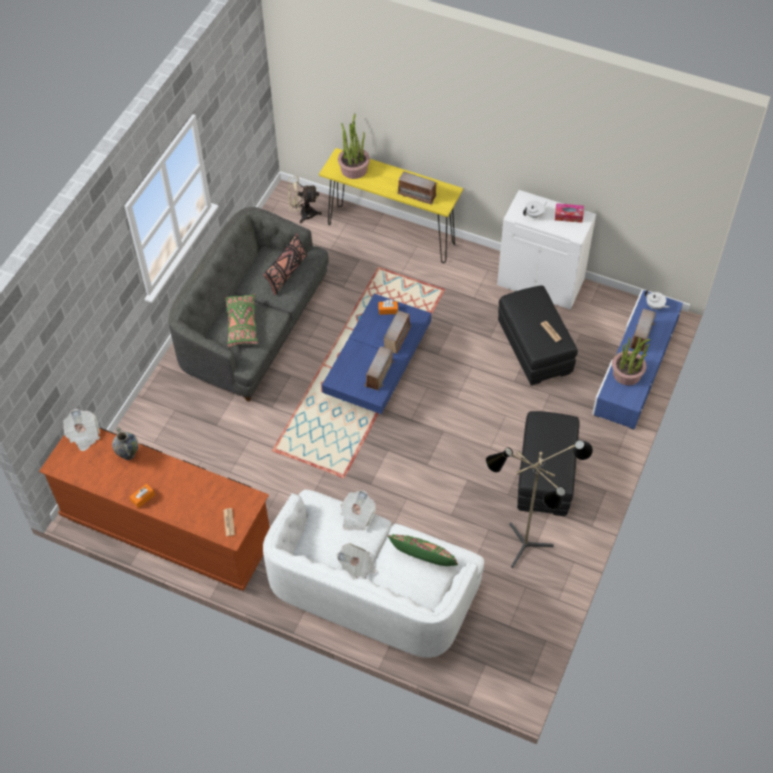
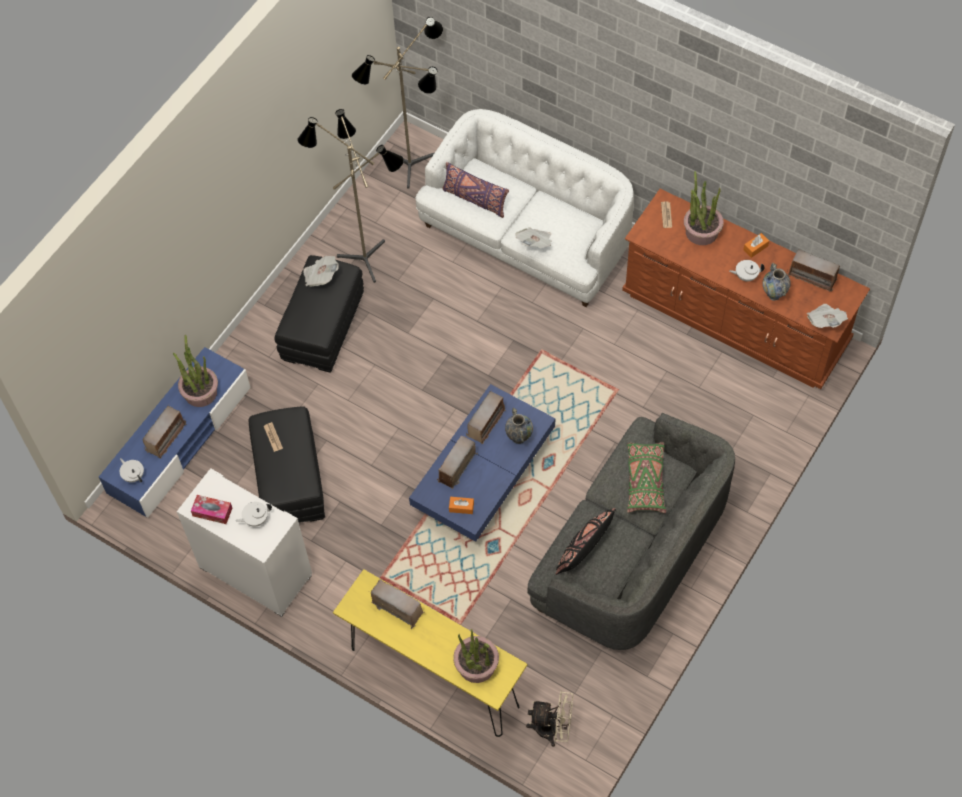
camera: 170 degrees left, 5 degrees up
(91, 475) = (812, 277): none -> radio
(153, 469) = (745, 276): none -> white teapot
(194, 509) = (701, 231): none -> potted plant
(350, 366) = (519, 437): none -> vase
(357, 566) = (541, 200): newspaper -> newspaper (321, 276)
(423, 558) = (475, 199): green pillow -> purple pillow
(502, 652) = (413, 169): none -> floor lamp

